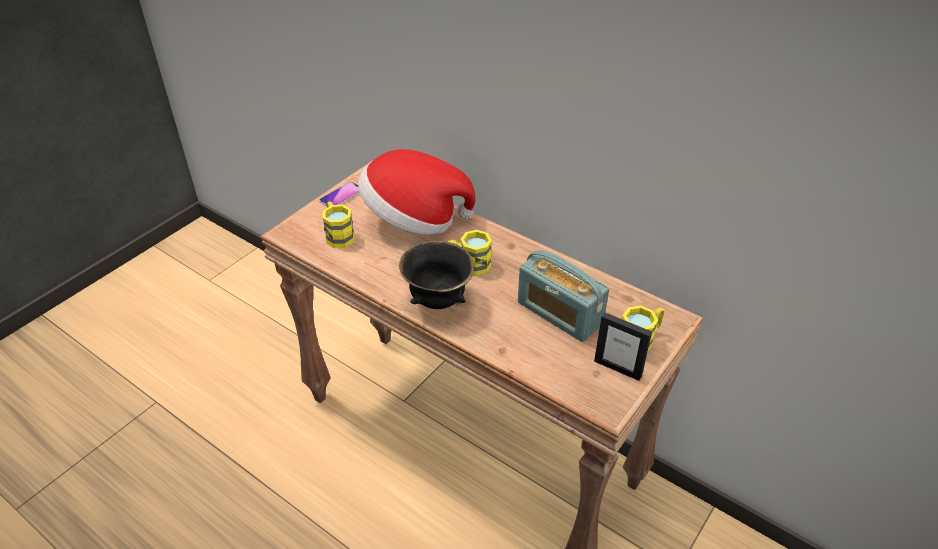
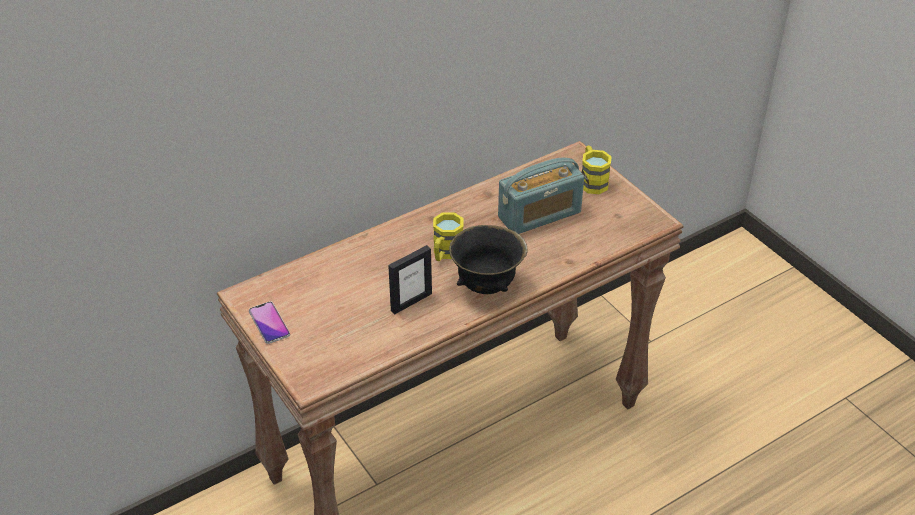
camera: 70 degrees left, 0 degrees up
(338, 235) = (341, 339): yellow mug -> none
(414, 219) = (349, 275): hat -> none
(617, 368) = (617, 202): picture frame -> picture frame (411, 302)

